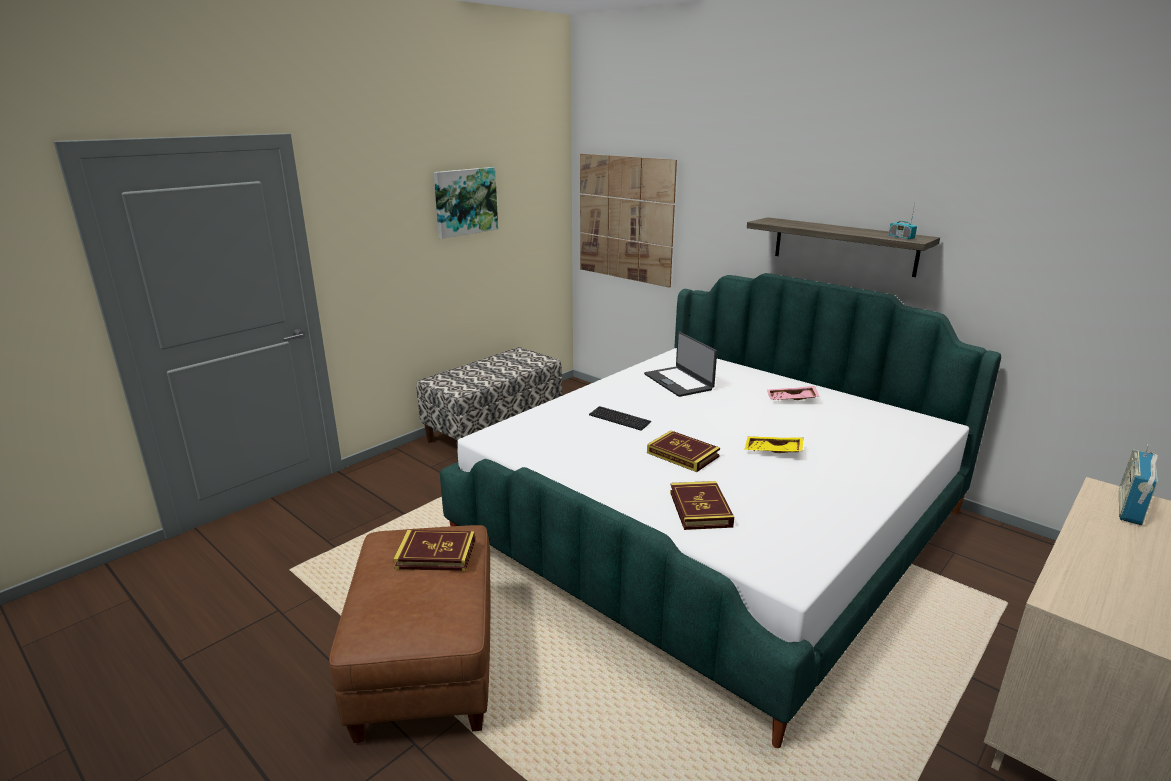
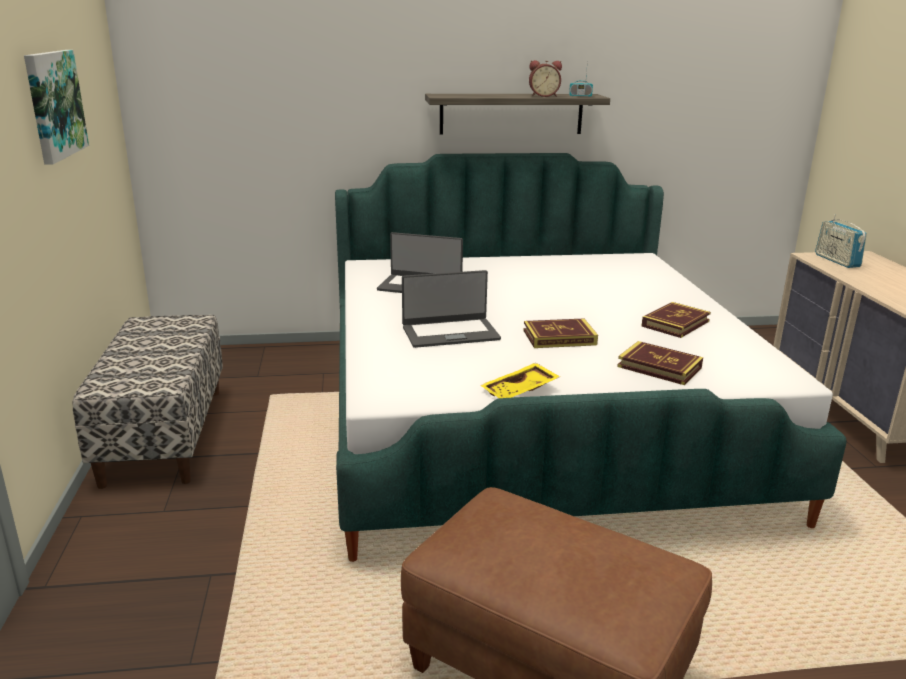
camera: 50 degrees left, 0 degrees up
(436, 554) = (529, 529): book -> book (675, 324)
(619, 419) = (450, 333): keyboard -> laptop
(625, 219) = (223, 117): picture -> none
(773, 451) = (603, 310): yellow tray -> yellow tray (520, 391)
(792, 399) = (529, 271): pink tray -> none
(861, 232) = (543, 96): none -> alarm clock

